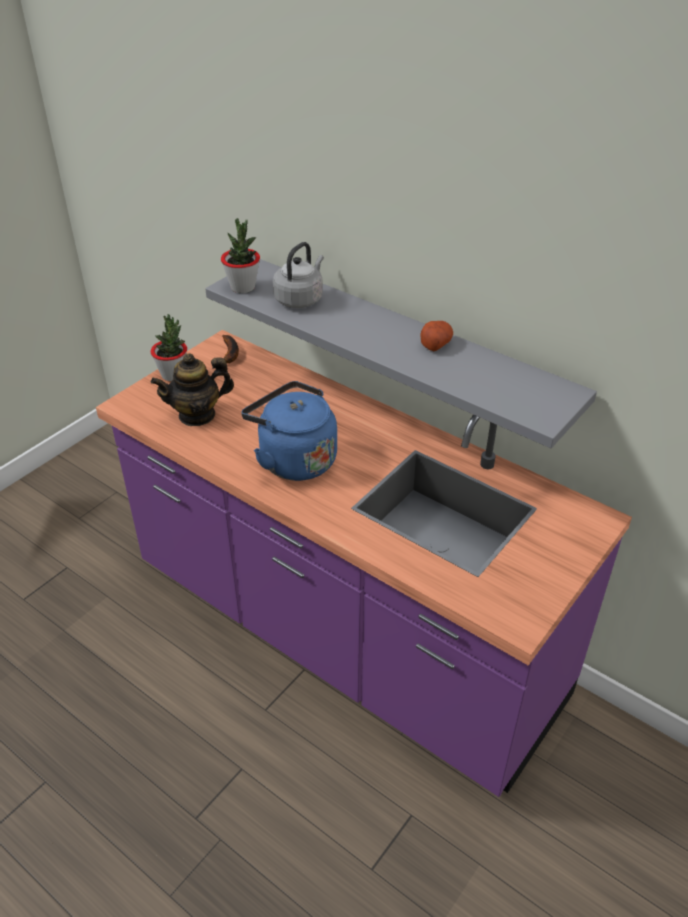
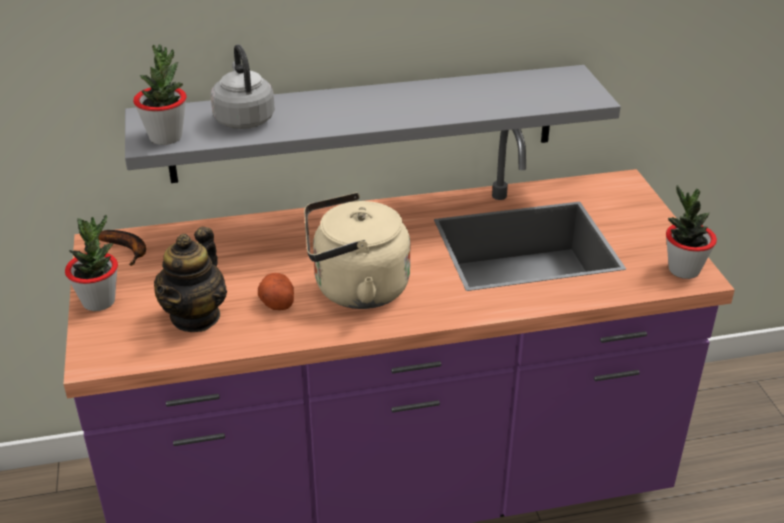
camera: 50 degrees left, 5 degrees down
(293, 459) = (355, 289): blue kettle -> beige kettle
(435, 344) = (425, 92): potato -> potato (276, 301)
(518, 610) = (683, 270): none -> potted plant

